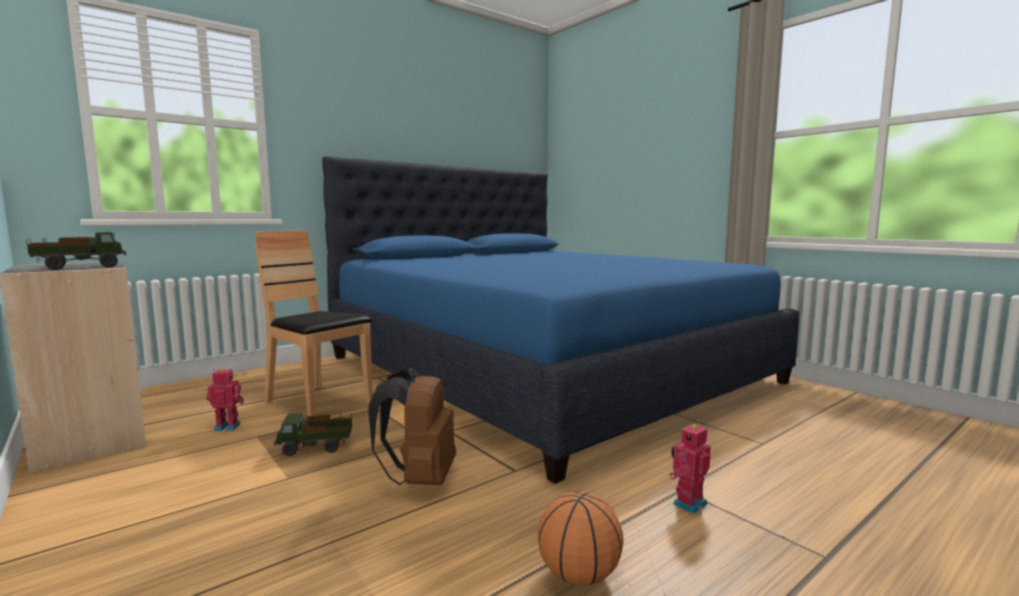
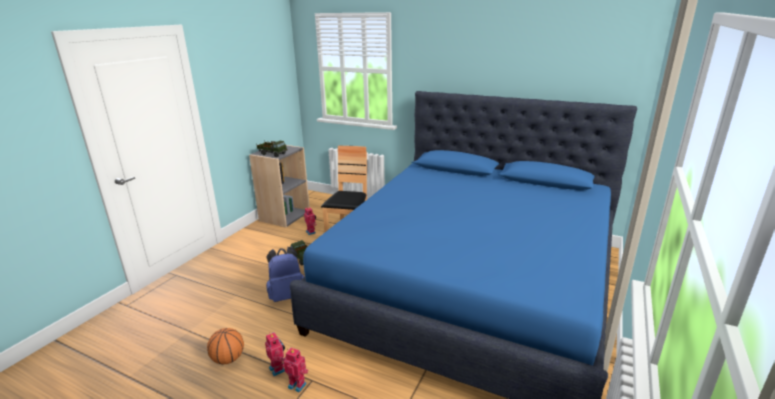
camera: 65 degrees right, 15 degrees up
(420, 479) = (287, 295): brown backpack -> blue backpack
(640, 516) = (278, 369): none -> toy robot

